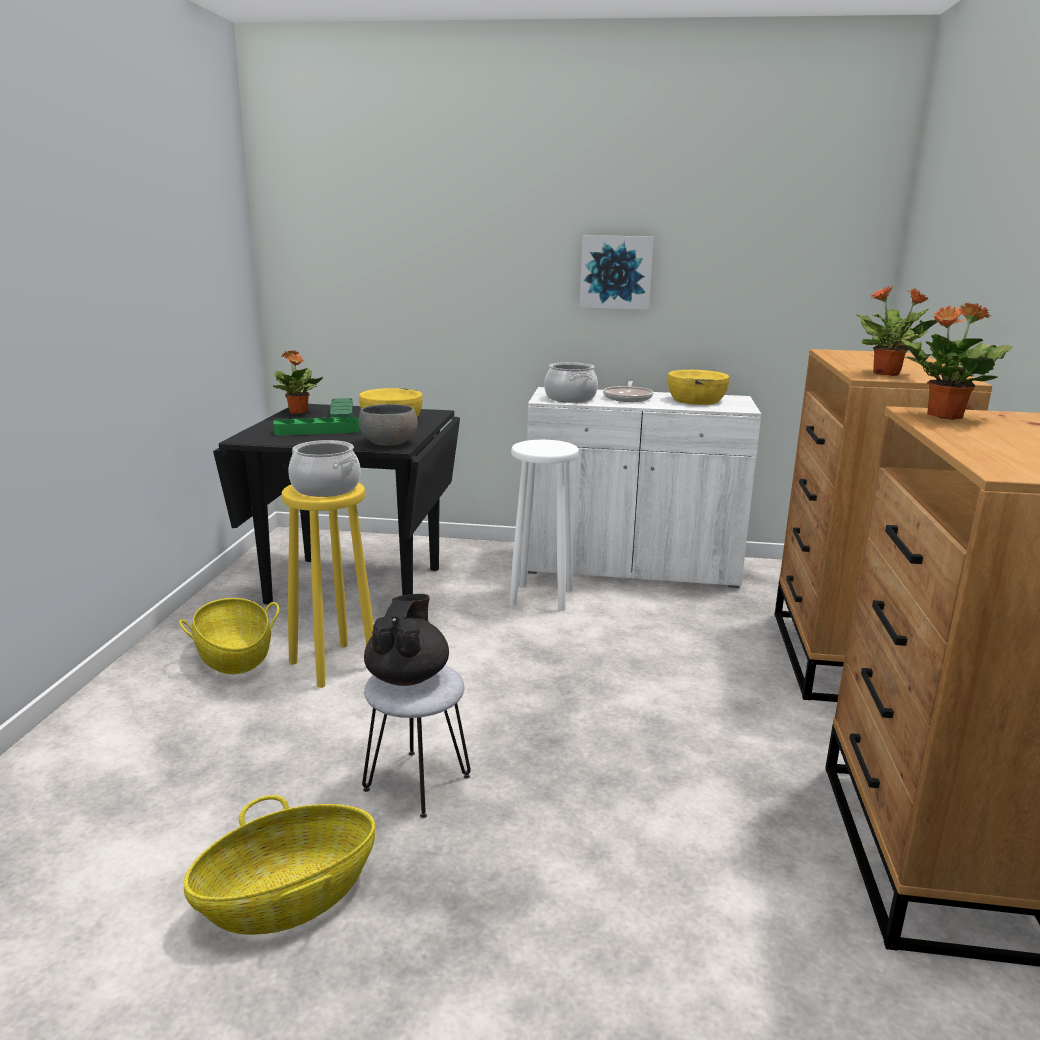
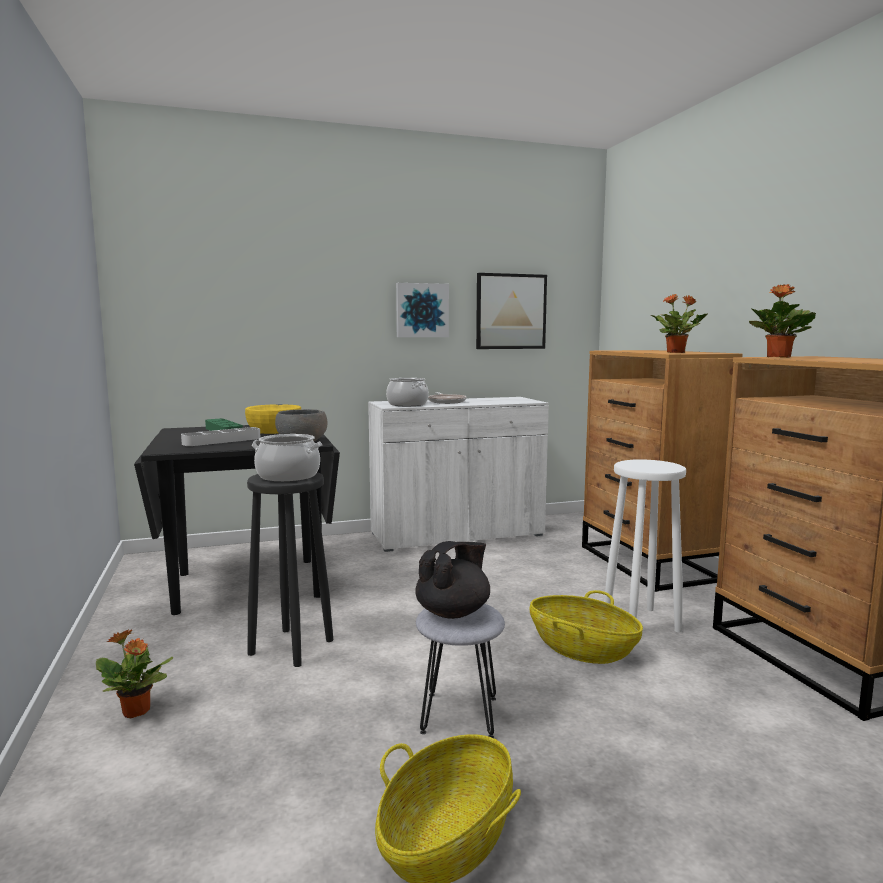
camera: 25 degrees left, 10 degrees down
(234, 656) = (186, 662): basket -> basket (582, 649)
(298, 412) = (178, 433): potted plant -> potted plant (136, 712)
(317, 431) = (222, 441): green tray -> grey tray
(334, 664) = (292, 646): yellow stool -> black stool
(407, 676) = (453, 612): black teapot -> black teapot turned 60 degrees clockwise
(541, 597) = (414, 565): white stool -> white stool (641, 623)
(696, 400) = (494, 400): yellow bowl -> none
(747, 275) = (511, 311): none -> picture

